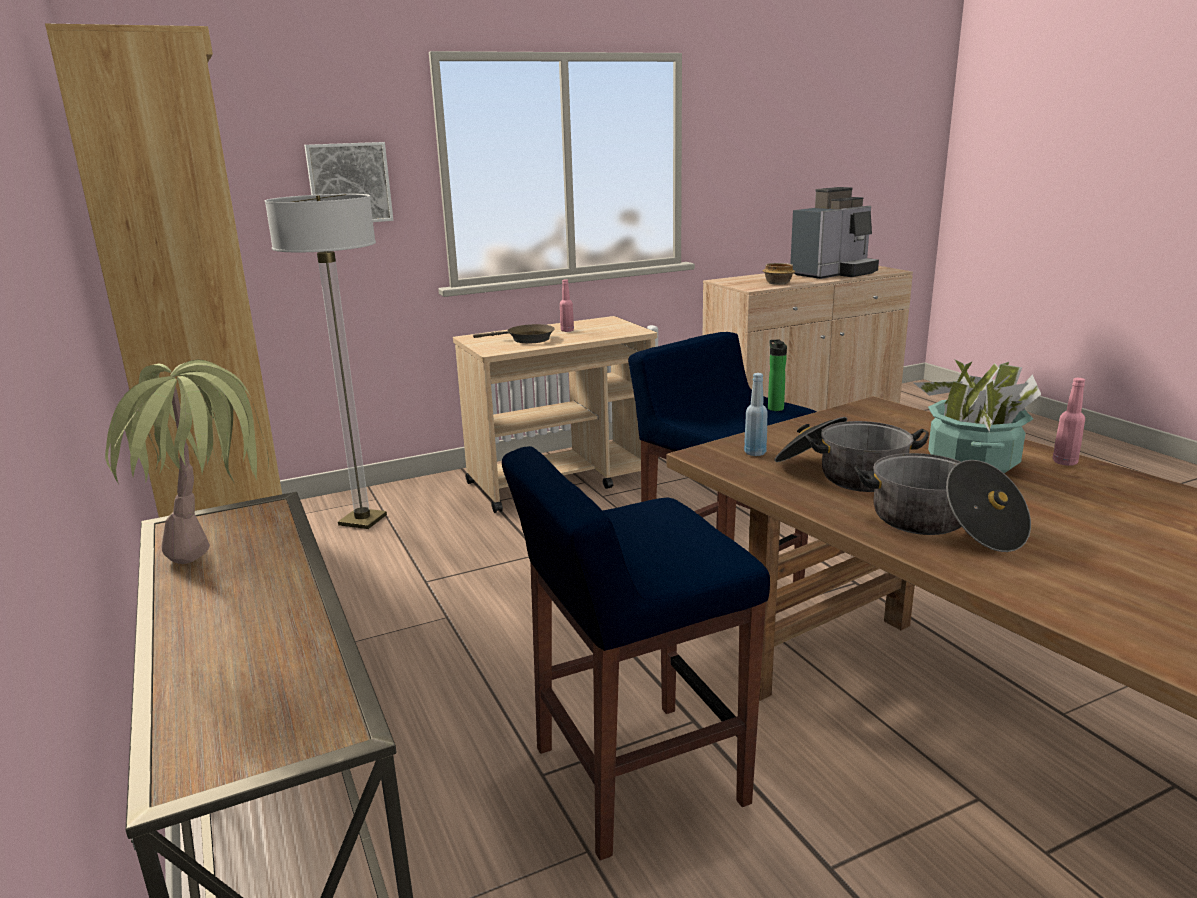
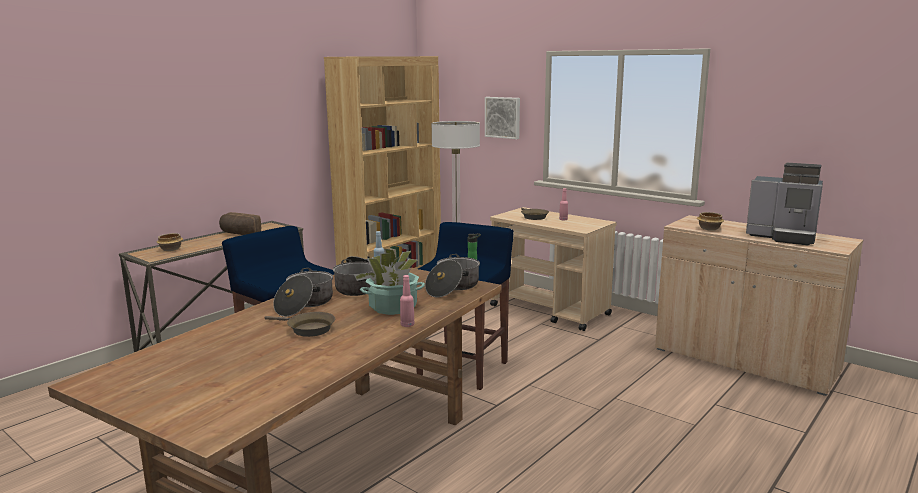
camera: 65 degrees right, 5 degrees down
(216, 570) = (239, 233): potted plant -> bread
(242, 693) = (171, 249): none -> bowl
(878, 419) = (453, 287): none -> cooking pot
(1093, 532) = (307, 329): none -> brown frying pan

